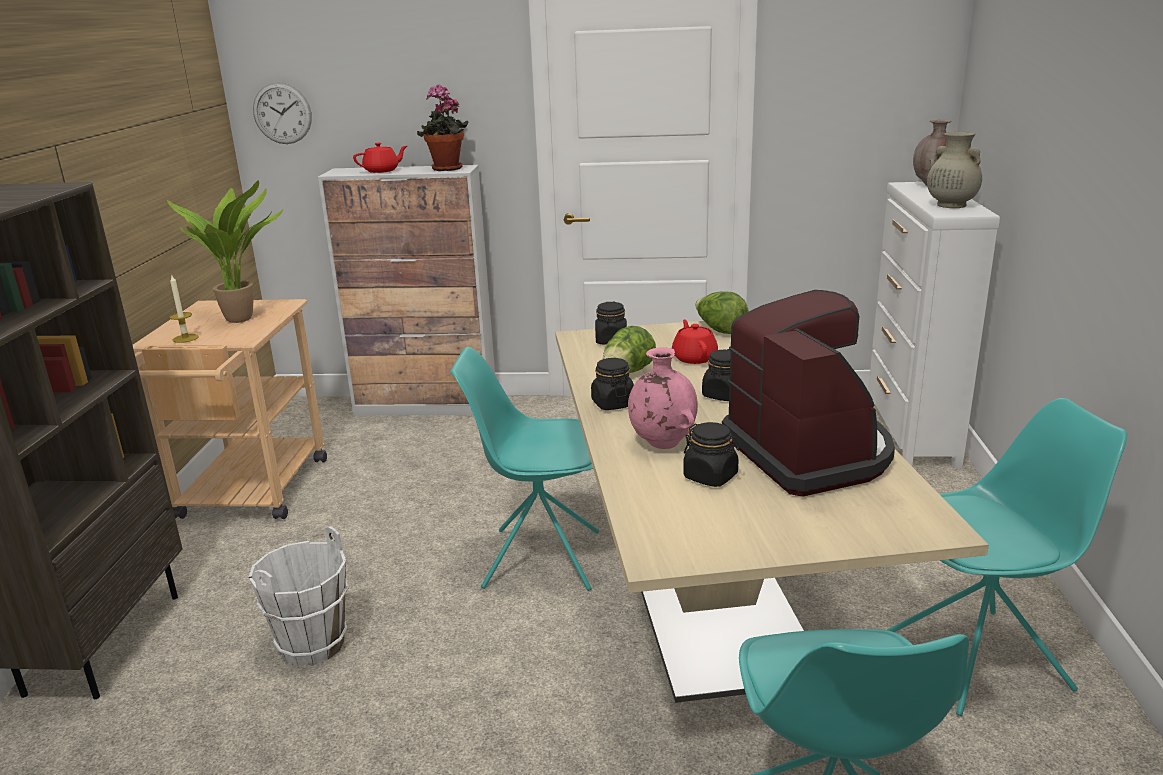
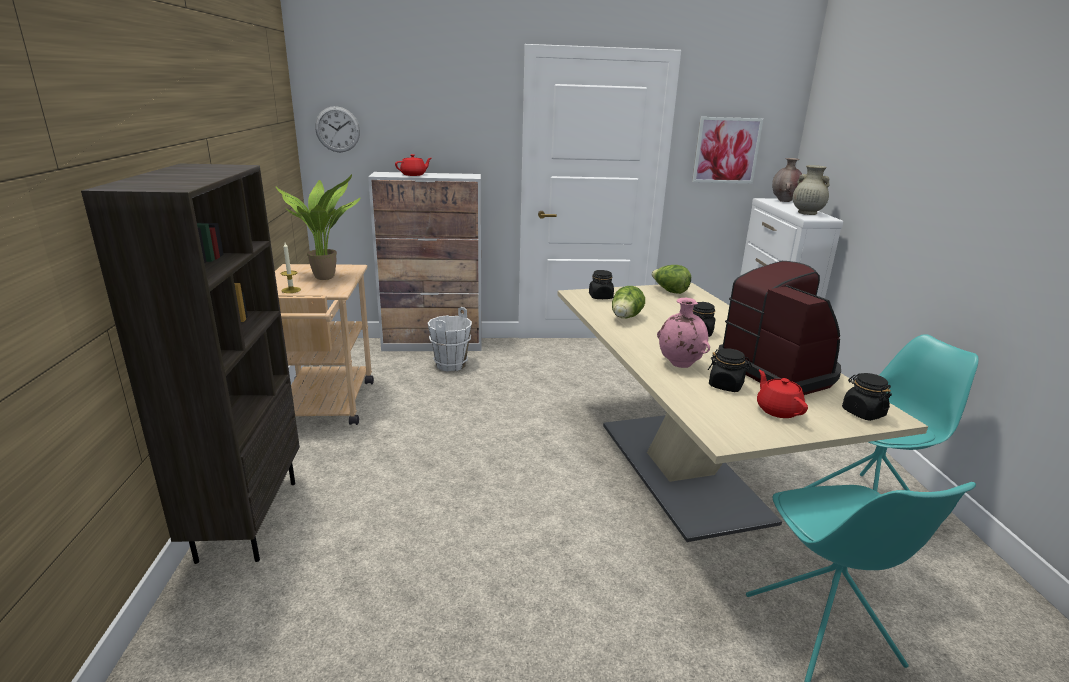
camera: 10 degrees left, 0 degrees up
(312, 645) = (413, 514): white bucket -> white bucket (450, 365)
(446, 169) = (461, 176): potted plant -> none
(539, 559) = (555, 448): turquoise chair -> none
(613, 403) = (629, 338): black jar -> black jar (862, 413)
(694, 358) = (664, 308): red teapot -> red teapot (778, 410)
(842, 112) = (726, 150): none -> picture

